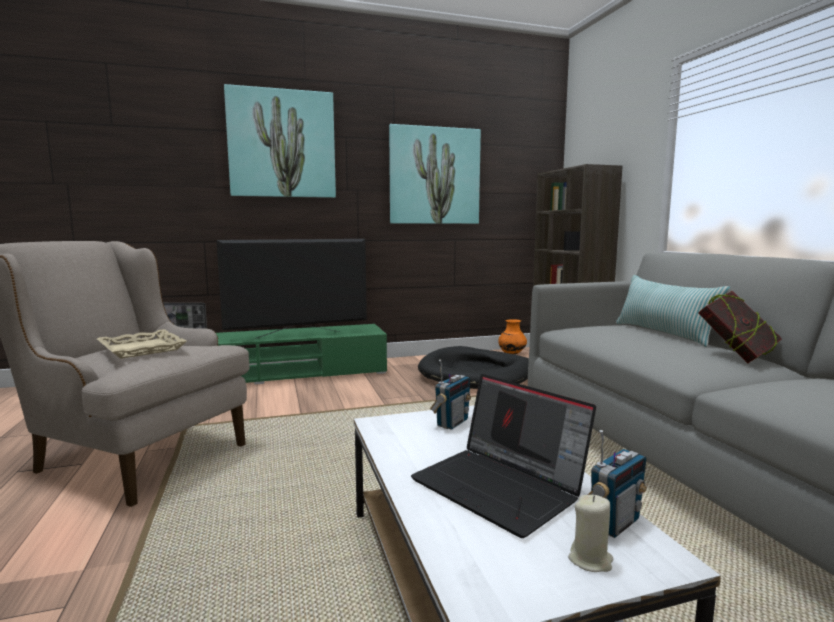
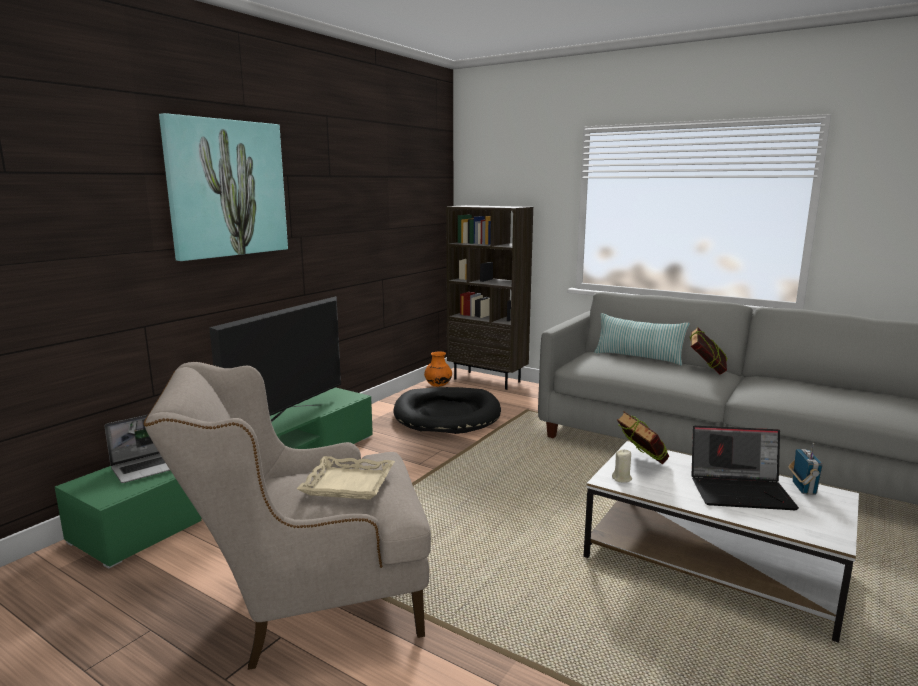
camera: 40 degrees left, 5 degrees up
(434, 176) = (365, 214): picture -> none
(452, 423) = (641, 463): radio -> book
(590, 560) = (826, 507): beige candle -> beige candle (622, 478)

